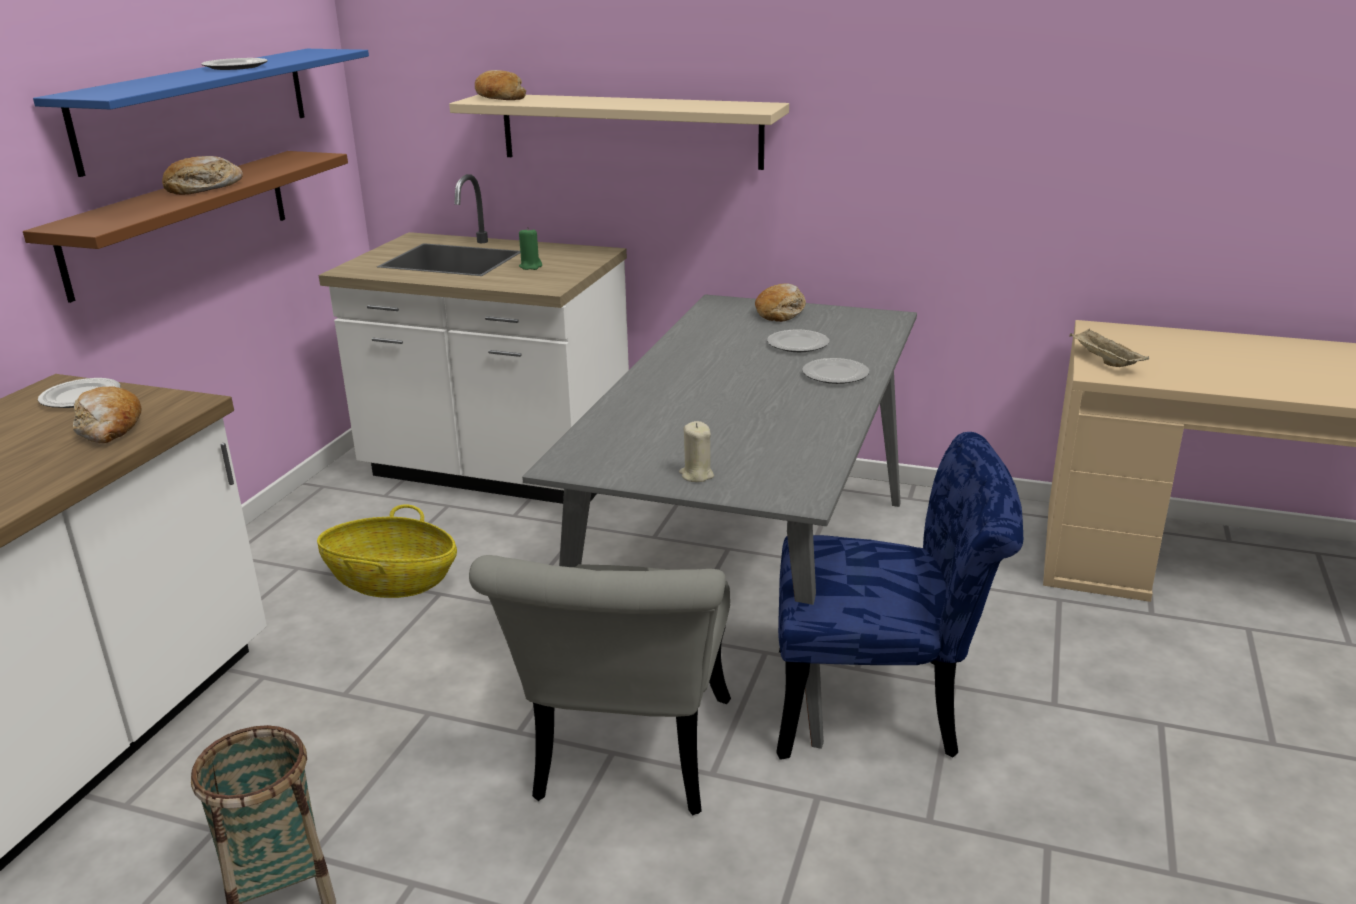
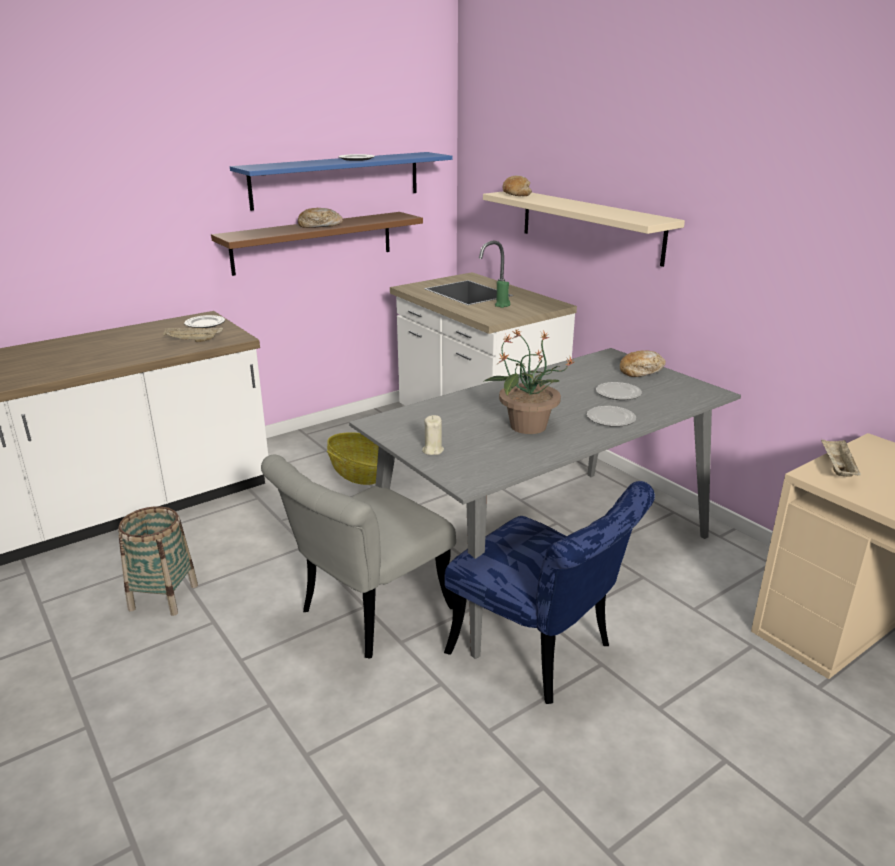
camera: 35 degrees right, 0 degrees up
(109, 428) = (193, 341): bread -> beige tray
(759, 410) = (526, 426): none -> potted plant

